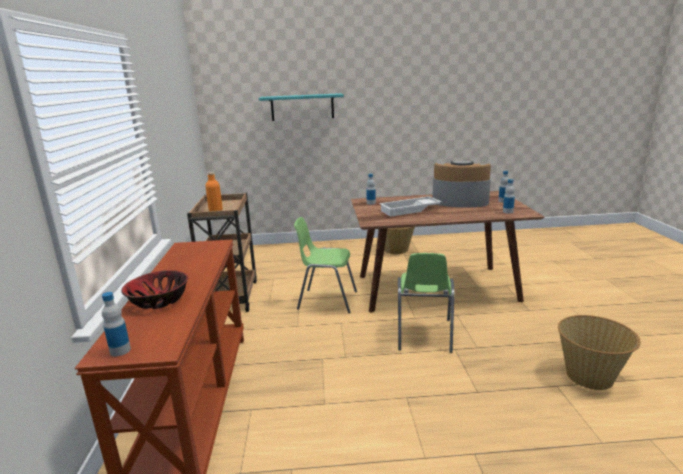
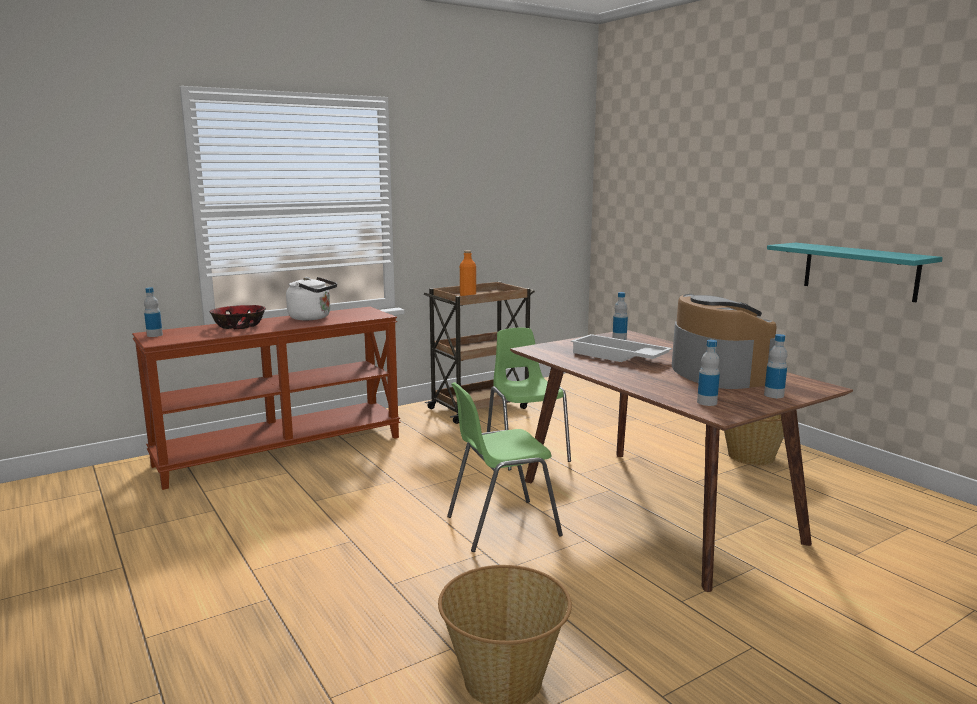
camera: 60 degrees right, 5 degrees down
(181, 266) = (312, 318): none -> white kettle
(302, 107) = (697, 192): turquoise shelf -> turquoise shelf (860, 271)

